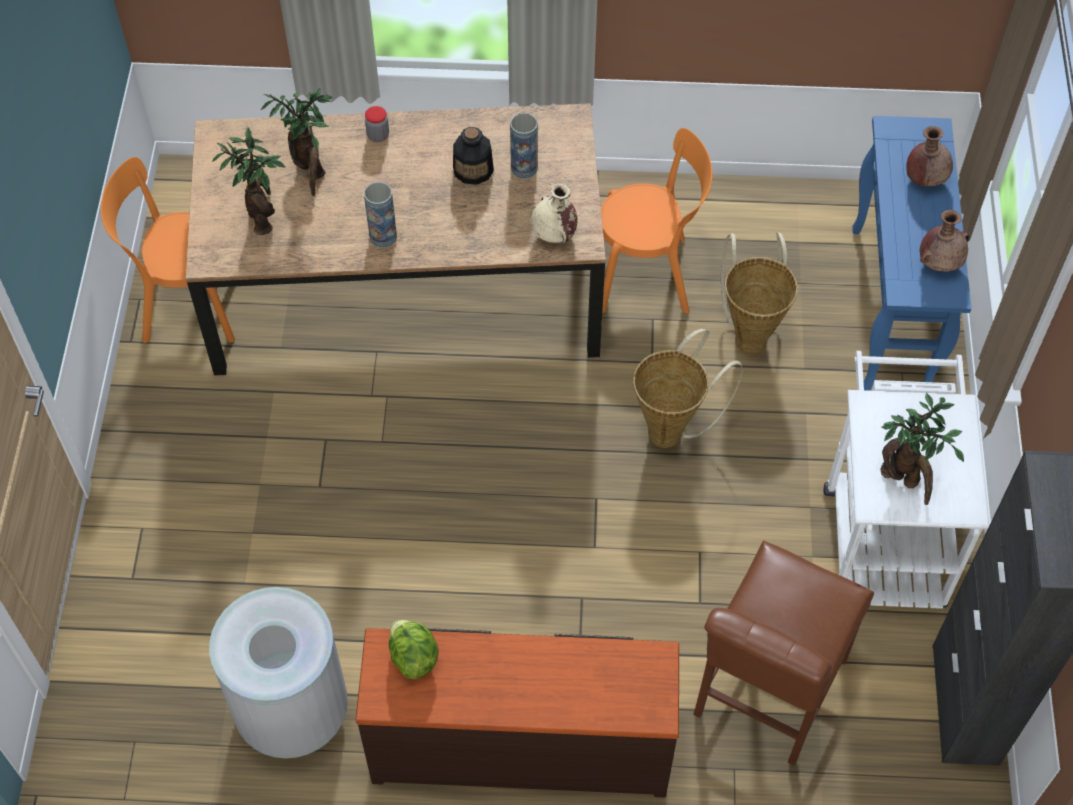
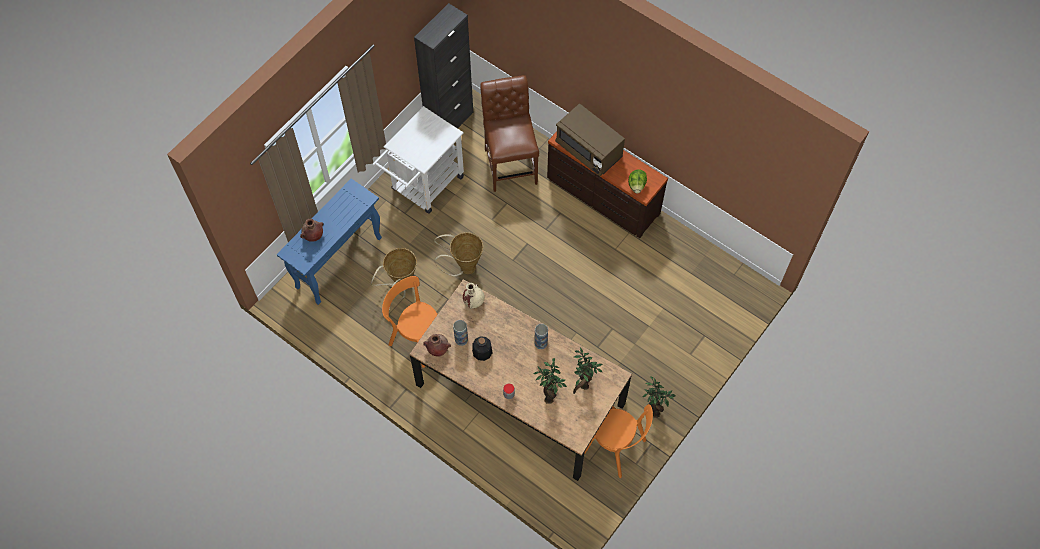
camera: 145 degrees left, 5 degrees up
(292, 712) = (673, 252): grey trash can -> none
(574, 674) = (588, 150): none -> brown microwave
(764, 694) = (510, 163): brown chair -> brown chair turned 75 degrees counterclockwise
(903, 480) = (435, 134): potted plant -> potted plant (653, 408)
(940, 263) = (344, 200): brown vase -> brown vase (437, 349)

